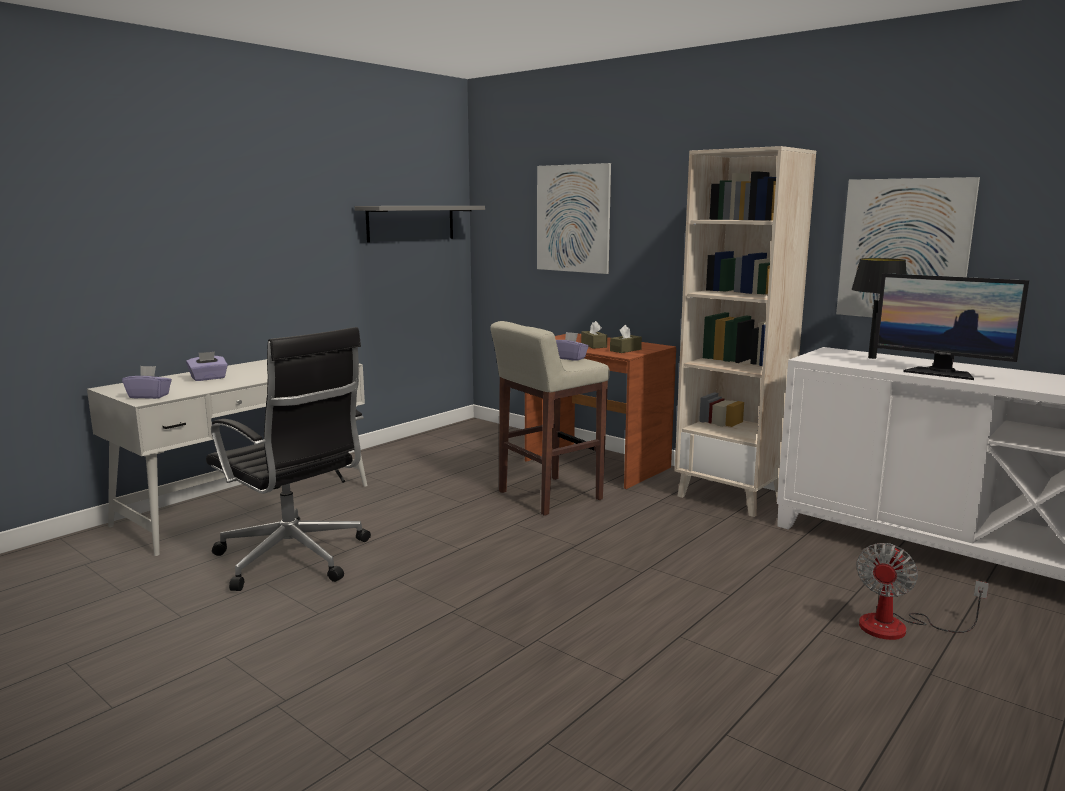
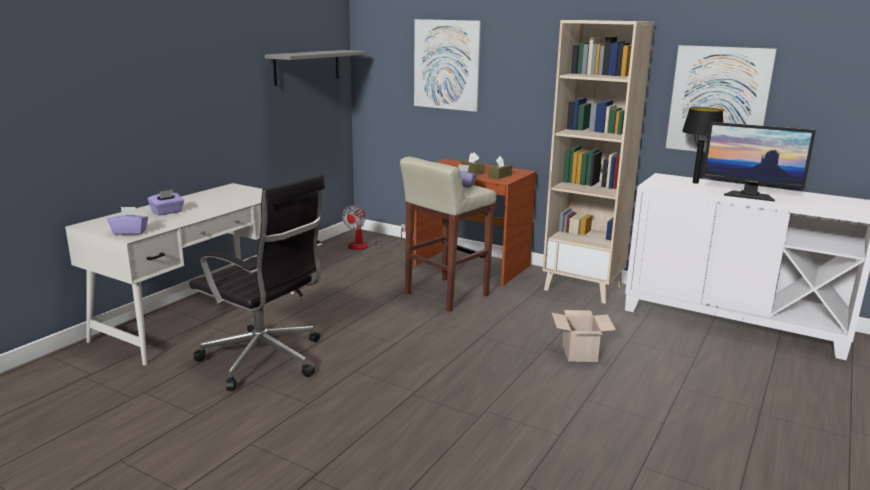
camera: 10 degrees left, 5 degrees up
(695, 576) = (580, 353): none -> cardboard box
(898, 627) = (730, 381): fan -> fan (366, 246)

